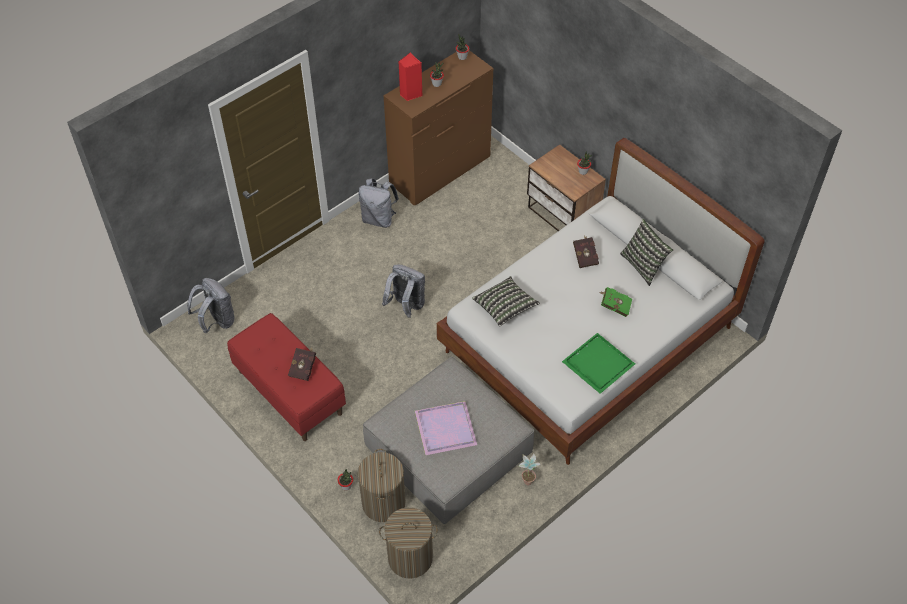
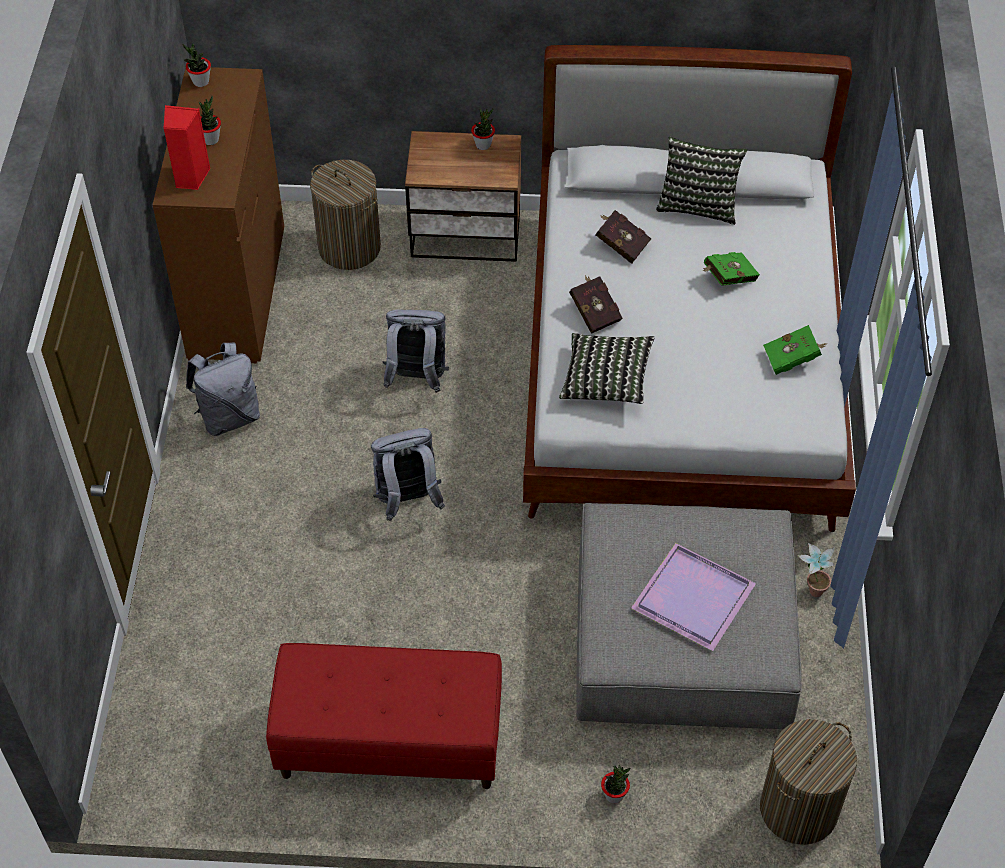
camera: 45 degrees left, 0 degrees up
(216, 321) = (162, 738): grey backpack -> grey backpack (416, 378)
(304, 368) = (423, 677): red book -> red book (594, 312)
(383, 503) = (685, 772): laundry basket -> laundry basket (349, 247)
(598, 363) = (793, 359): green tray -> green book

